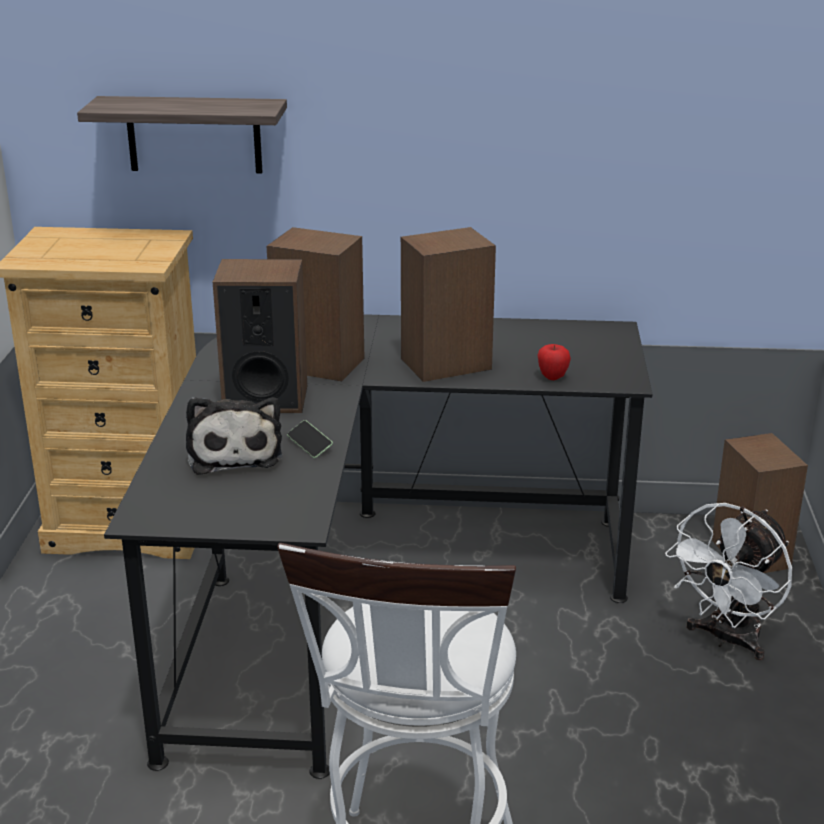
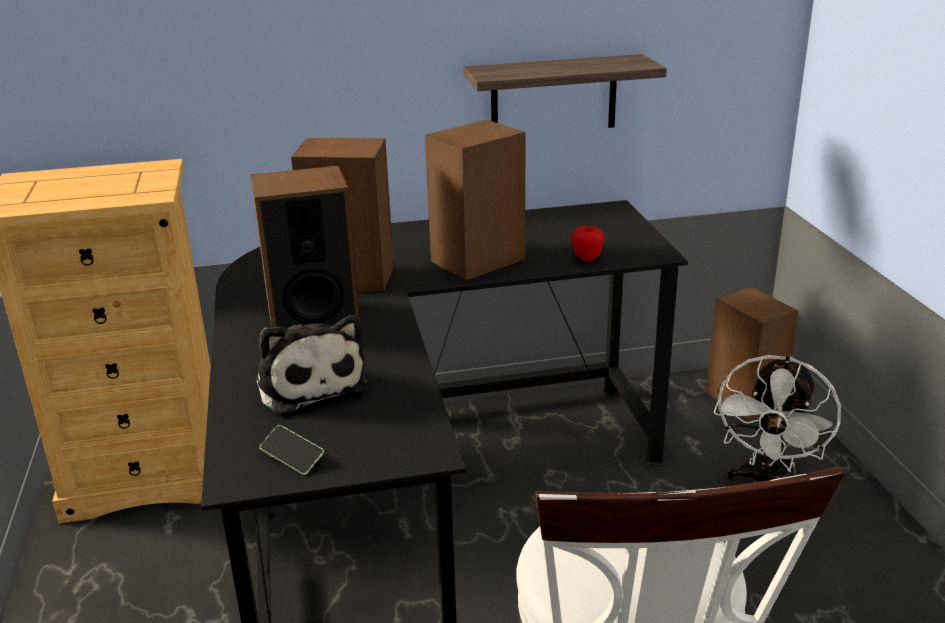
camera: 15 degrees left, 0 degrees up
(194, 134) = (174, 55): shelf -> shelf (553, 96)
(309, 445) = (388, 362): phone -> phone (292, 457)

